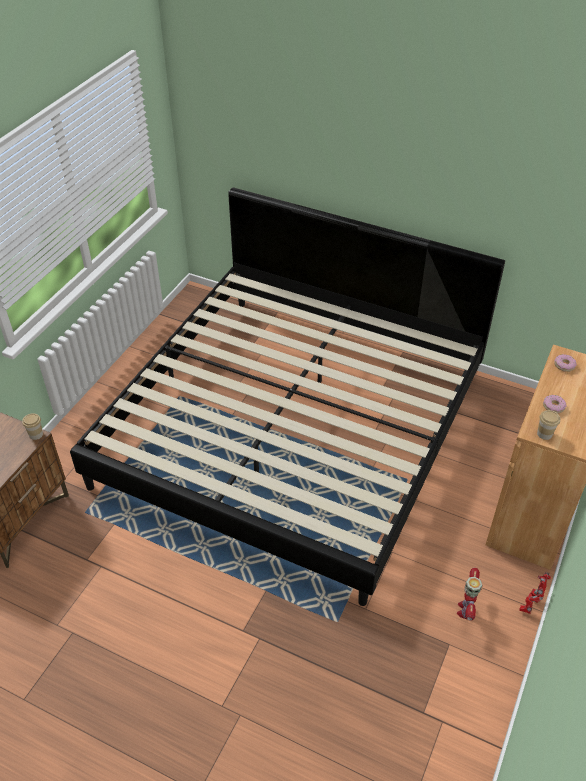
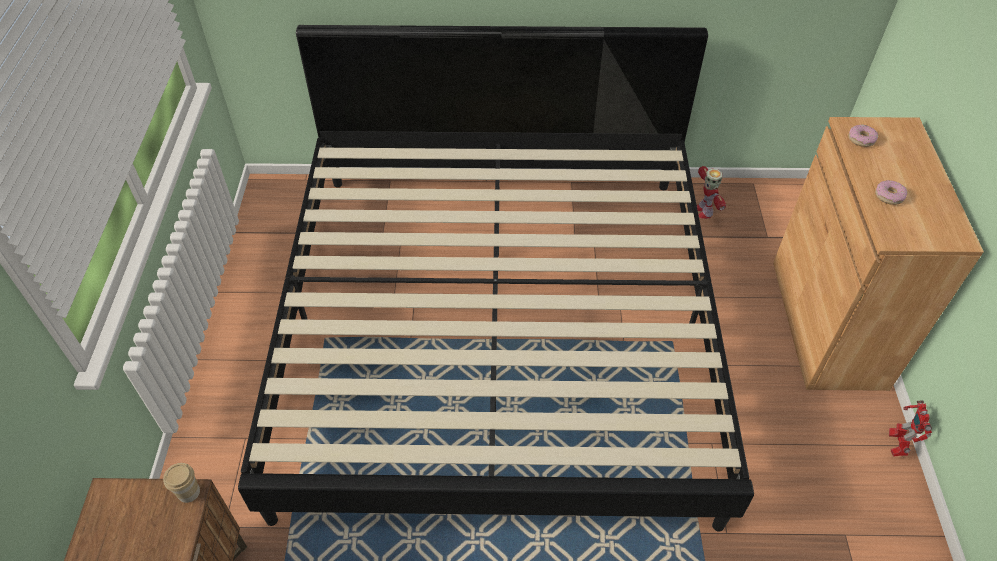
camera: 25 degrees left, 5 degrees up
(465, 609) = (835, 481): toy robot -> toy robot (703, 211)
(544, 434) = (906, 235): cup -> none

